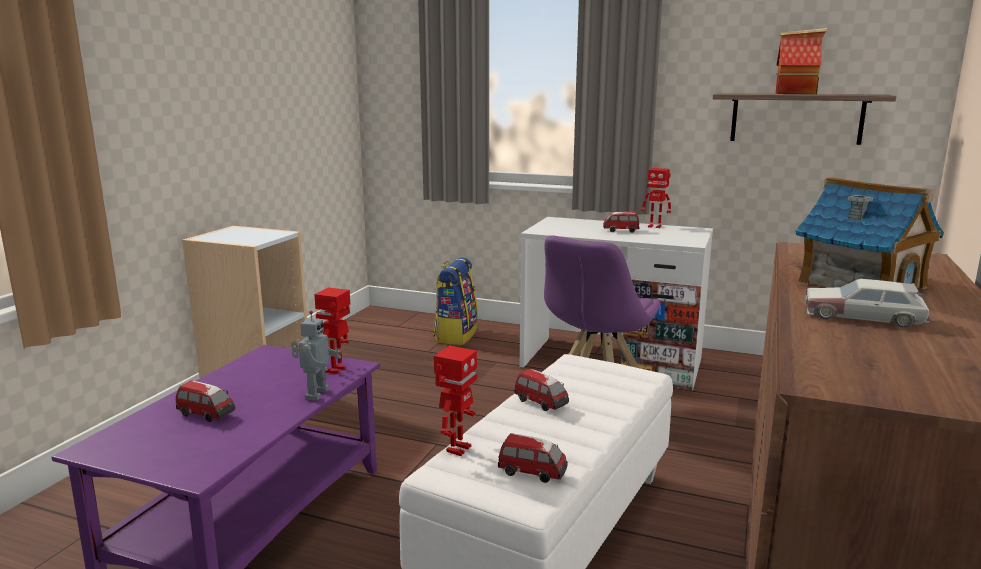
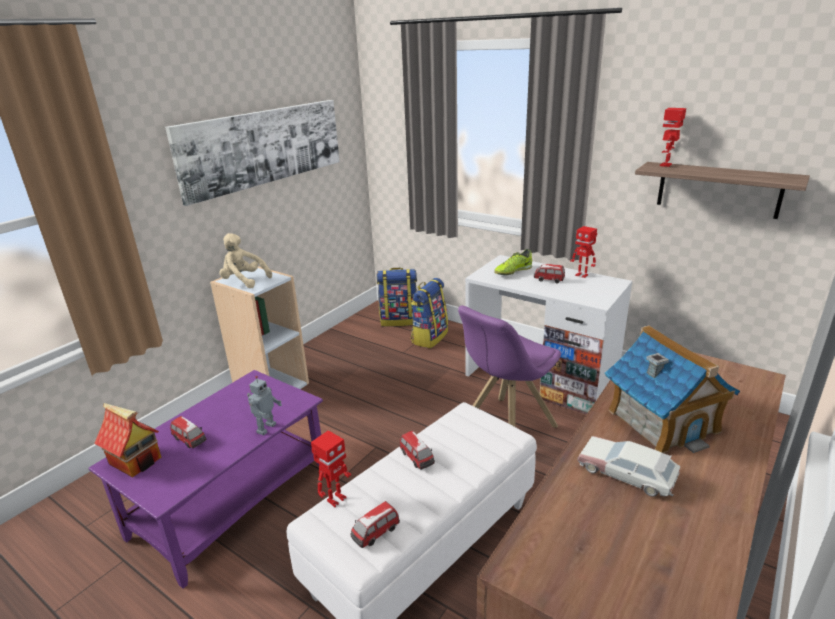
camera: 15 degrees right, 10 degrees up
(233, 237) = (244, 281): none -> beige plush toy
(251, 72) = (263, 147): none -> picture
(336, 370) = (290, 403): toy robot -> toy robot (666, 165)
(408, 322) = (399, 320): none -> backpack
(533, 472) = (375, 533): toy car -> toy car turned 105 degrees clockwise
(573, 226) = (512, 271): none -> shoe
(796, 93) = (716, 171): toy house -> toy house (136, 460)

